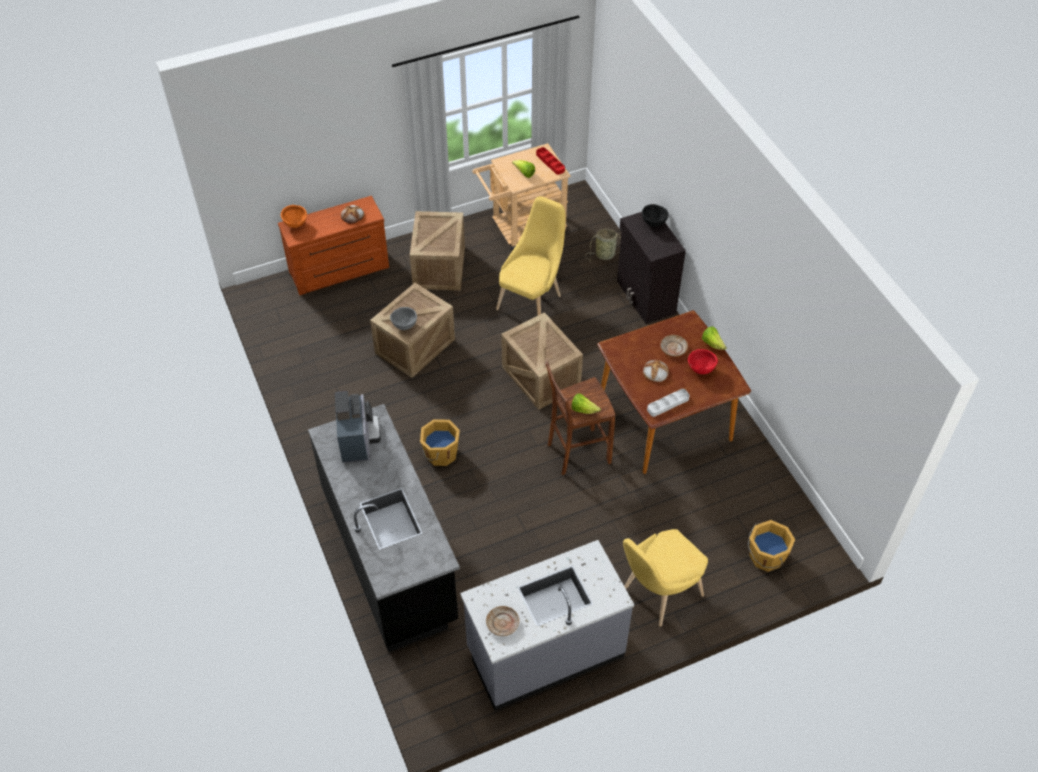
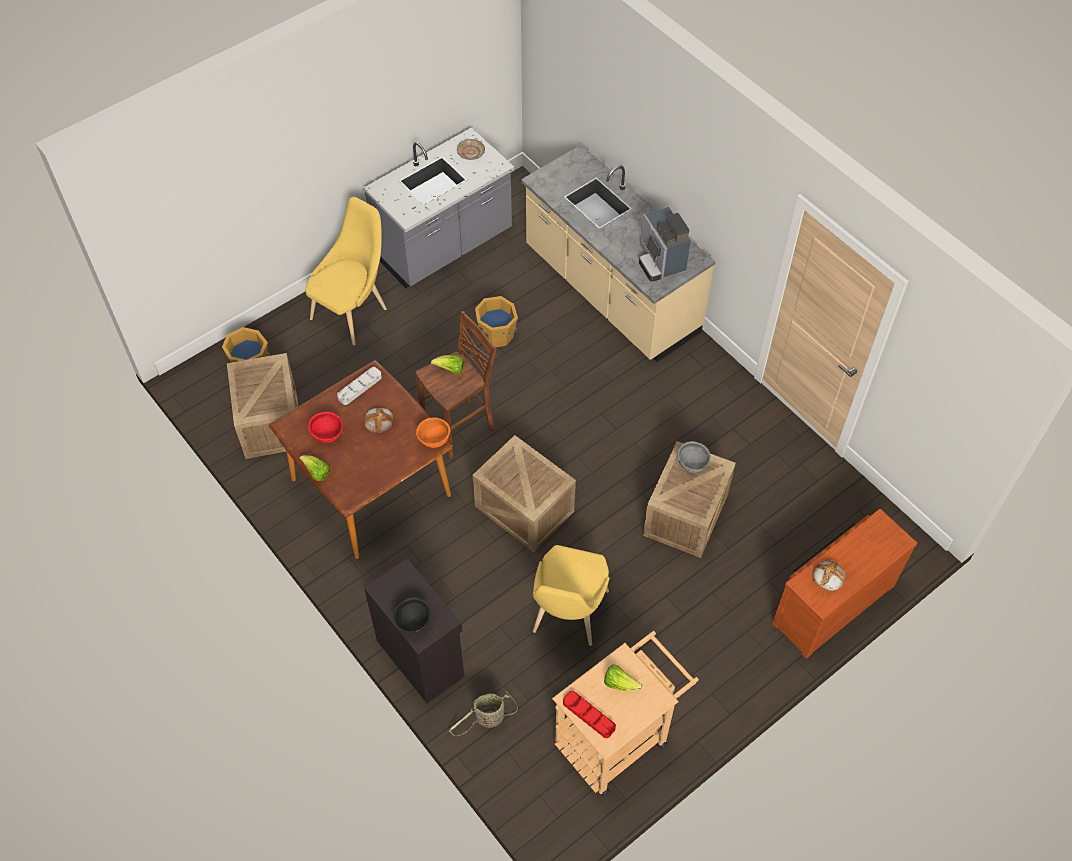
camera: 165 degrees right, 5 degrees up
(295, 225) = (892, 543): orange bowl -> orange bowl (434, 441)
(390, 555) = (610, 291): black counter -> beige counter
(439, 268) = (705, 639): crate -> crate (270, 421)
(440, 454) = (603, 395): orange bucket -> orange bucket (497, 334)
(673, 348) = (362, 456): beige plate -> none

